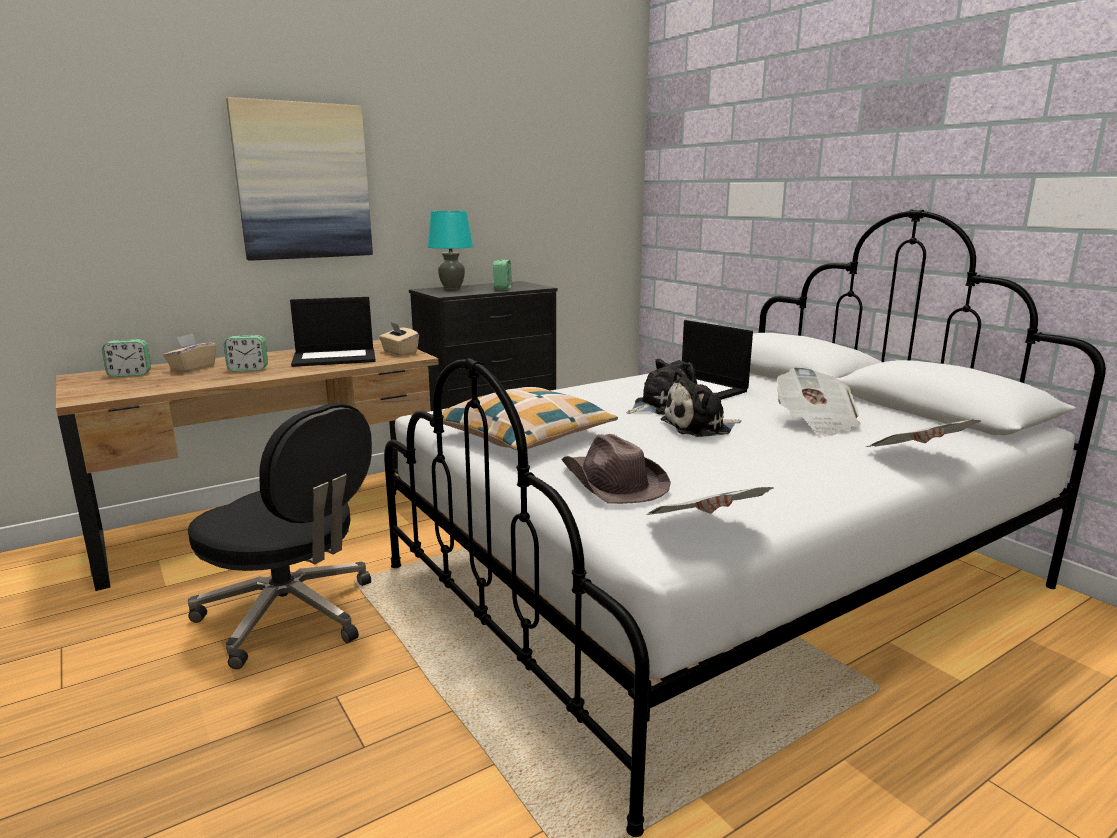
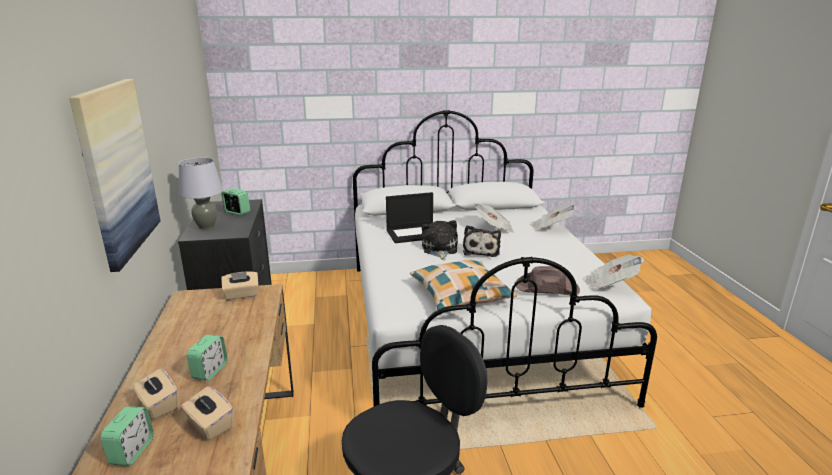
camera: 65 degrees left, 5 degrees up
(161, 383) = (209, 425): none -> beige tissue box
(335, 358) = (222, 324): laptop -> none
(452, 288) = (206, 227): turquoise table lamp -> grey table lamp

